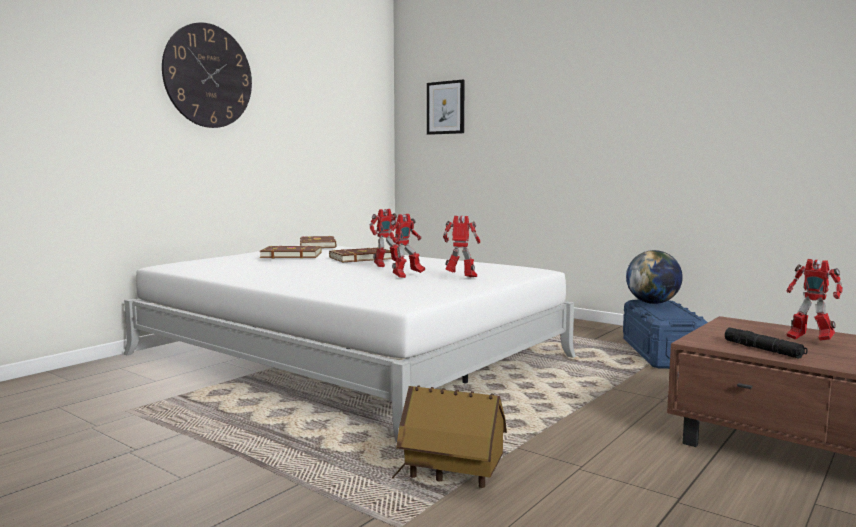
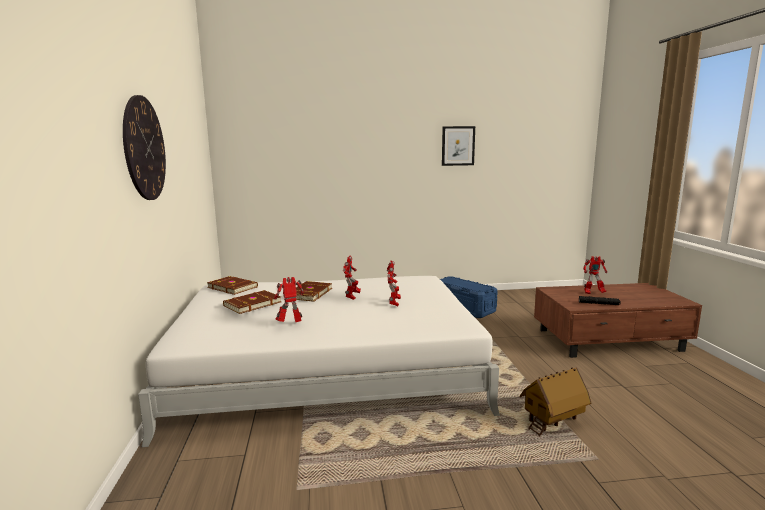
camera: 45 degrees left, 5 degrees up
(446, 107) = (266, 157): picture -> picture (458, 146)
(461, 277) = (420, 295): toy robot -> toy robot (290, 324)
(652, 303) = (451, 280): globe -> none

